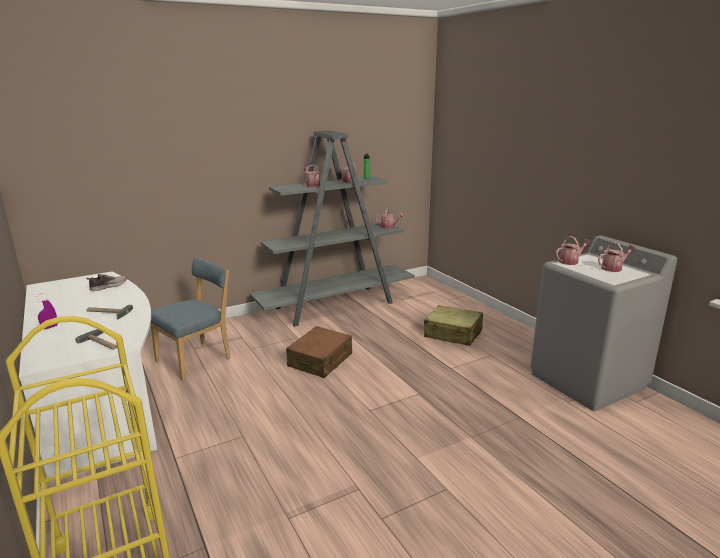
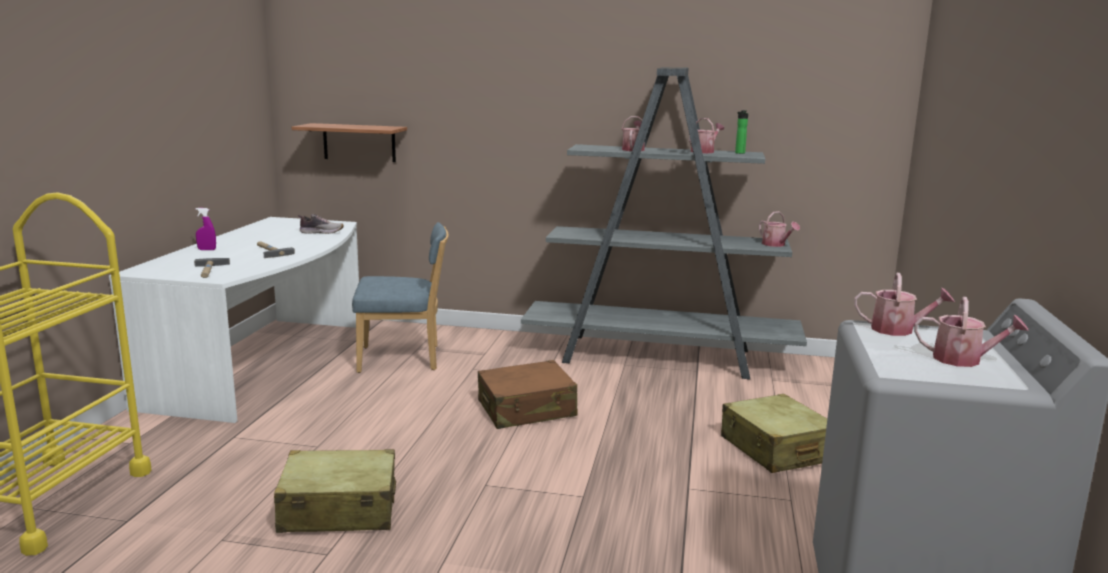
camera: 40 degrees right, 5 degrees down
(95, 209) = (359, 142): none -> shelf
(321, 463) = (338, 509): none -> beige suitcase

